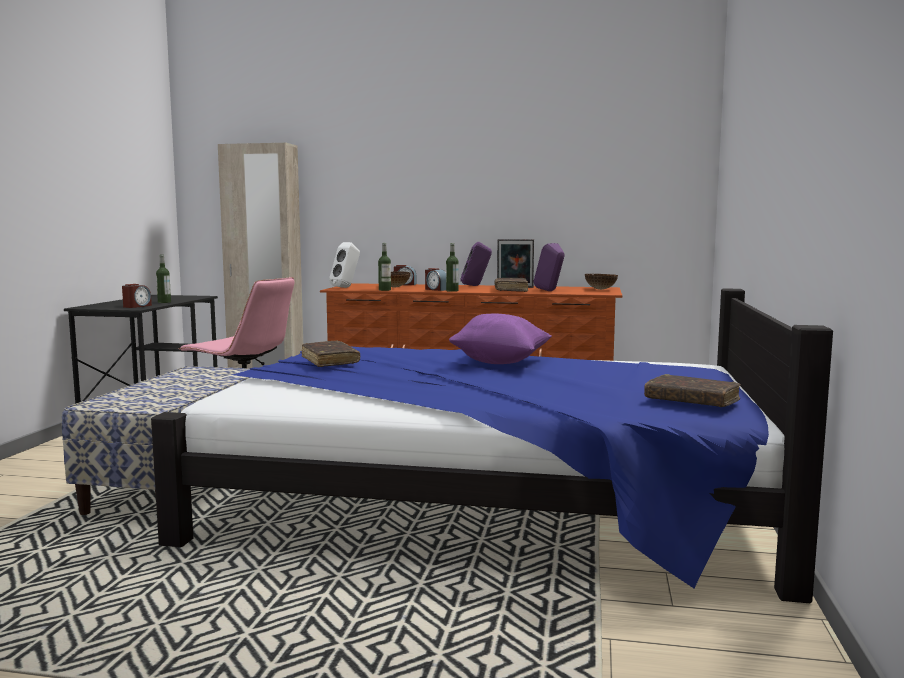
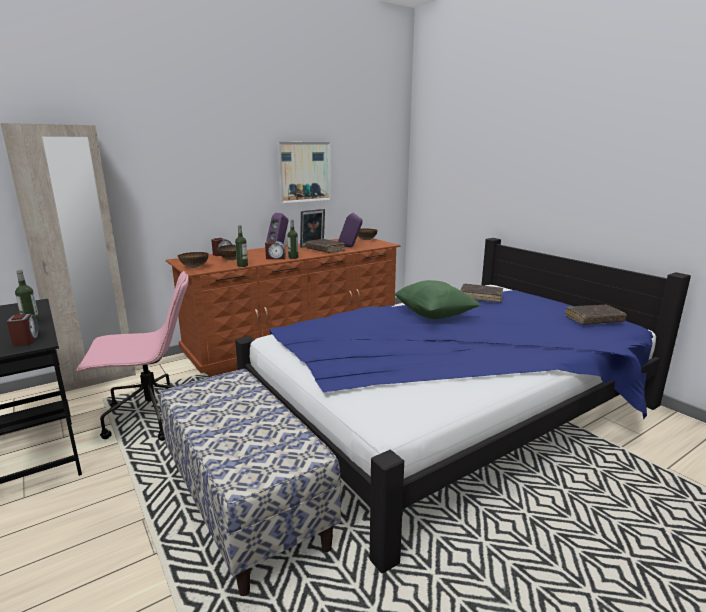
camera: 45 degrees left, 10 degrees up
(330, 361) = (349, 349): brown book -> brown book (481, 297)
(346, 287) = (195, 267): white speaker -> bowl
(501, 363) = (434, 315): purple pillow -> green pillow
(528, 193) = (304, 172): none -> picture

